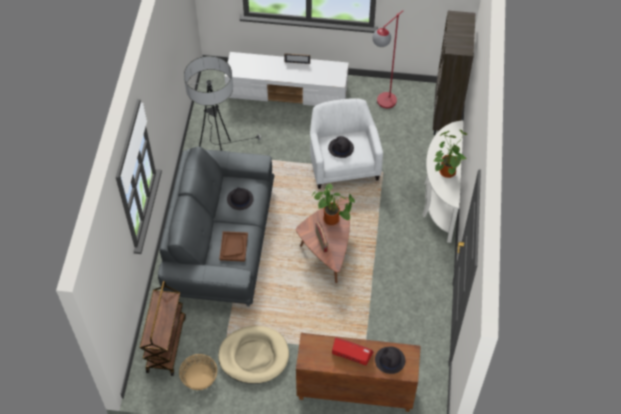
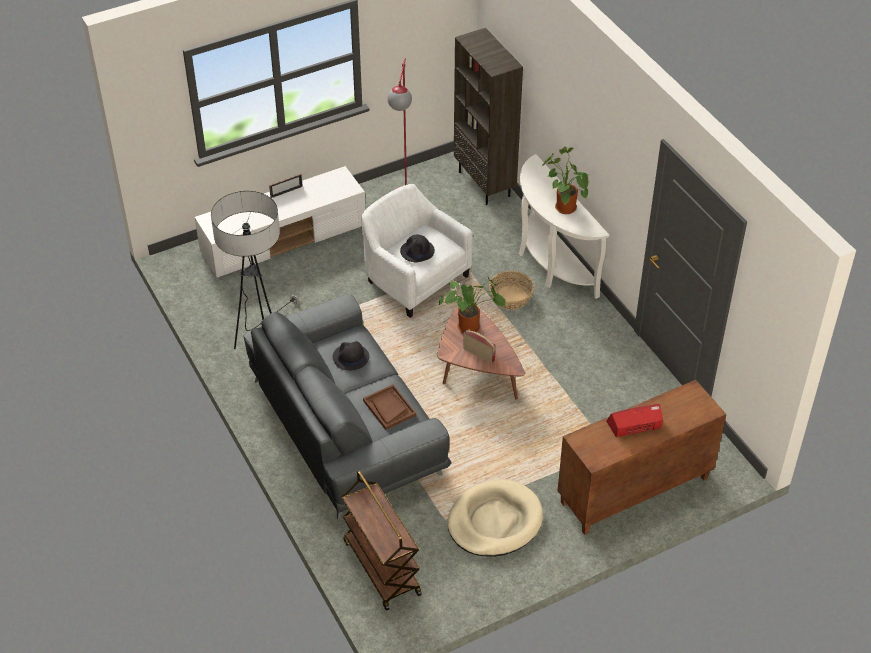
camera: 35 degrees left, 10 degrees down
(199, 377) = (452, 578): basket -> basket (511, 298)
(390, 360) = (680, 410): black hat -> none

